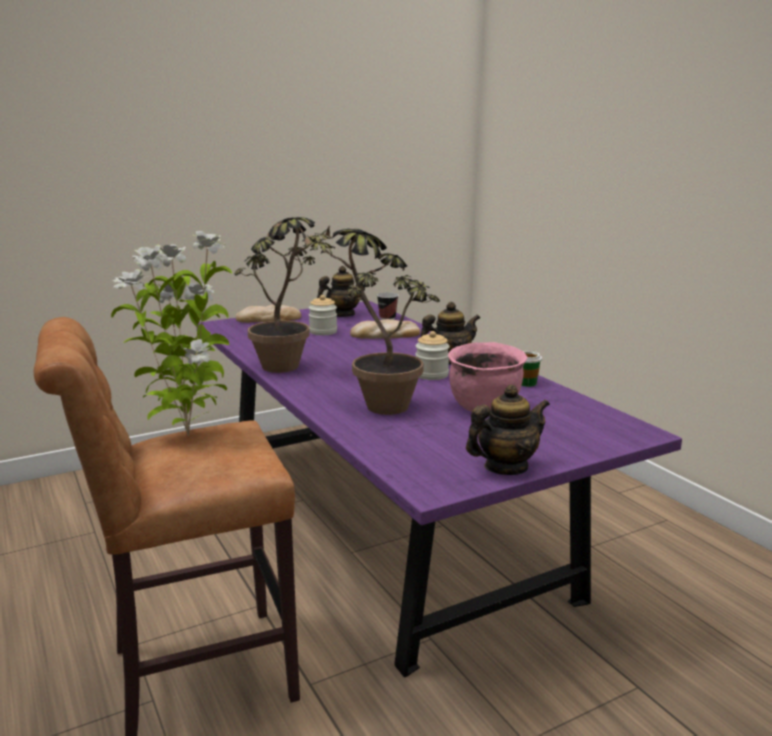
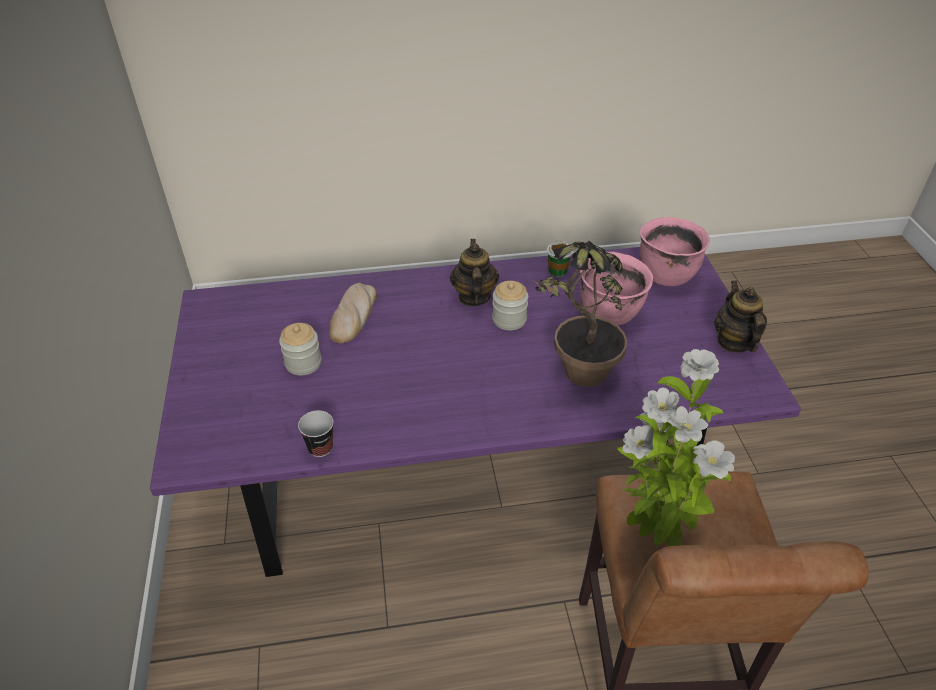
camera: 70 degrees left, 25 degrees up
(268, 319) = (199, 403): bread -> none
(289, 370) = (439, 422): potted plant -> none
(342, 315) = (237, 329): teapot -> none
(387, 318) = (284, 296): cup -> cup (320, 448)
(586, 426) = (665, 275): none -> pink cooking pot

